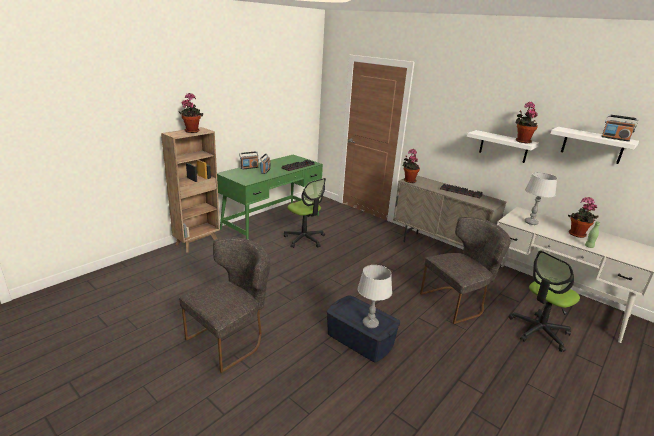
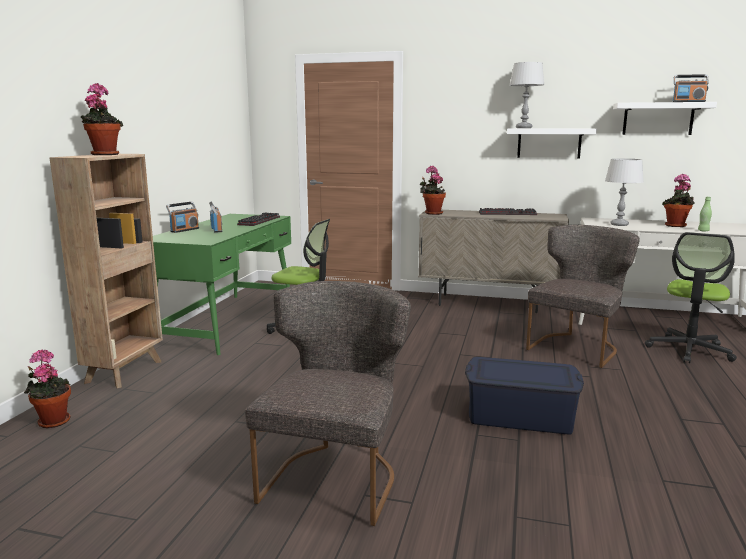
camera: 25 degrees left, 10 degrees down
(370, 323) = (544, 377): grey table lamp -> grey table lamp (524, 128)
(521, 141) = (577, 128): potted plant -> potted plant (52, 421)

